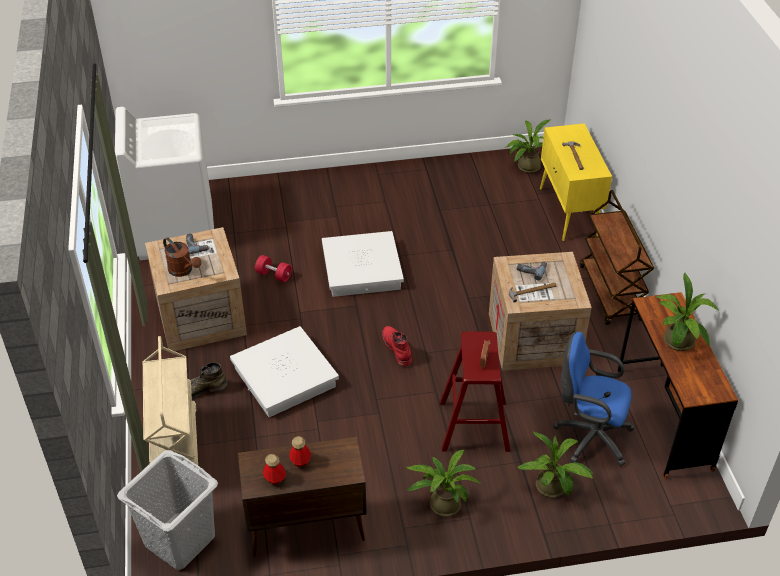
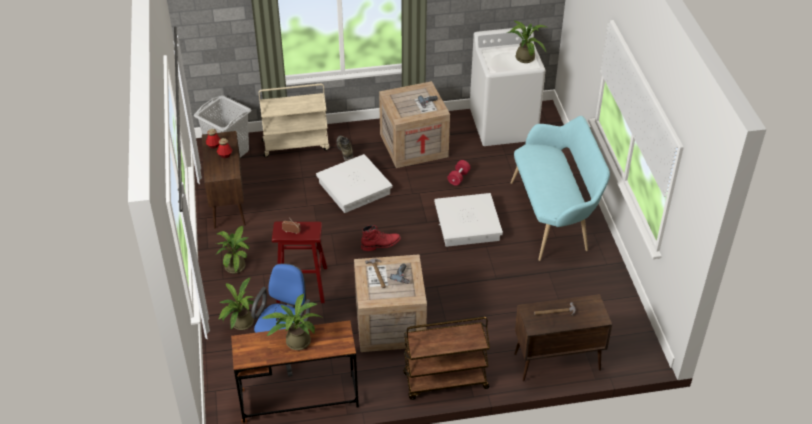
camera: 90 degrees right, 0 degrees up
(183, 271) = (402, 100): brown watering can -> none
(351, 201) = (553, 217): none -> turquoise bench
(525, 167) = (622, 335): potted plant -> potted plant (524, 56)
(568, 213) = (556, 362): yellow cabinet -> brown cabinet

